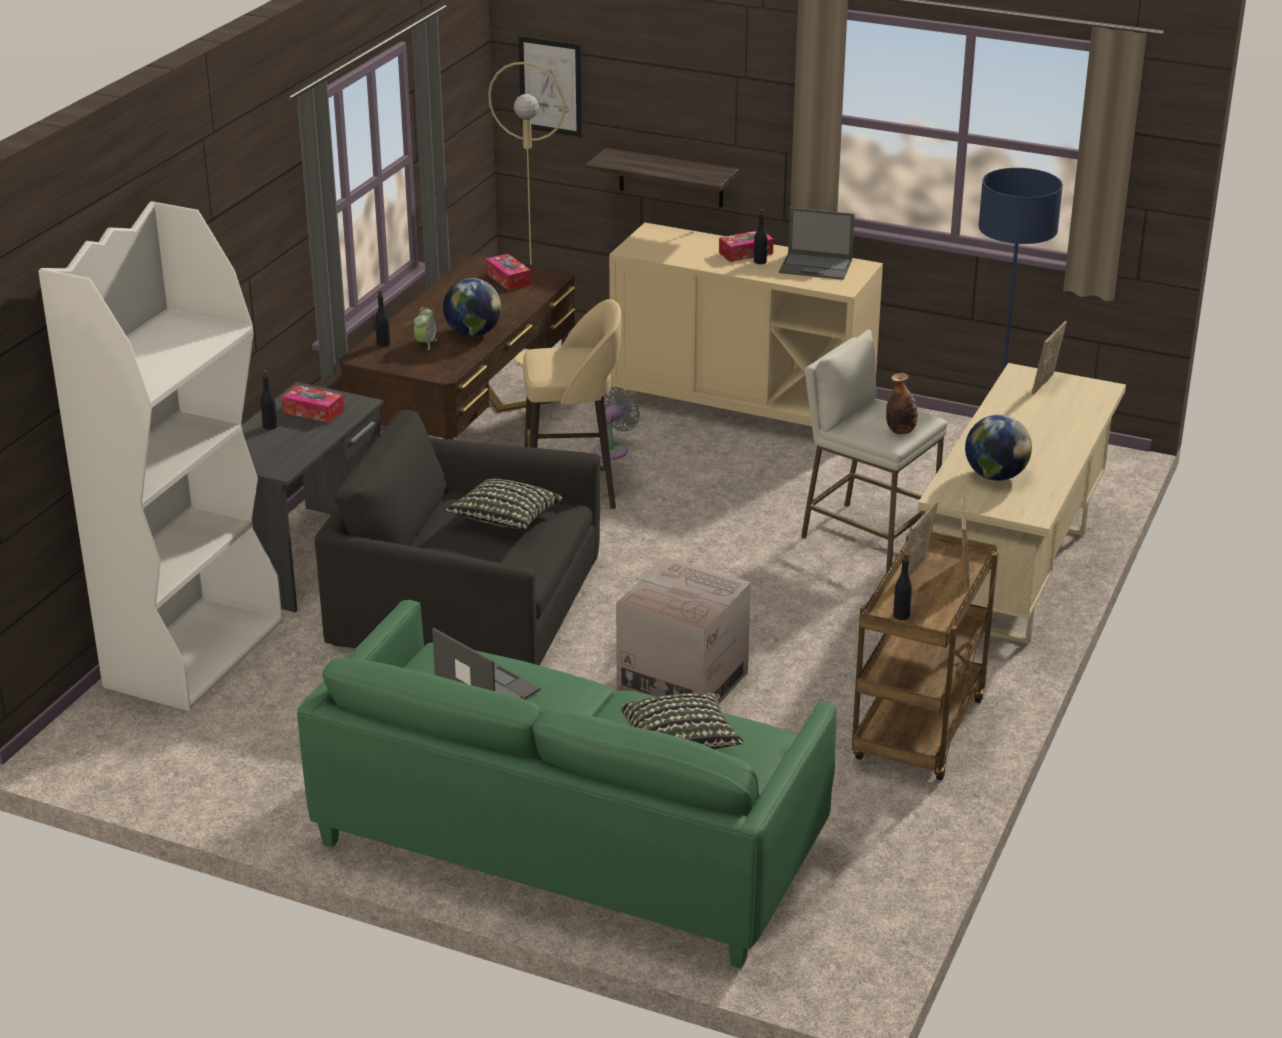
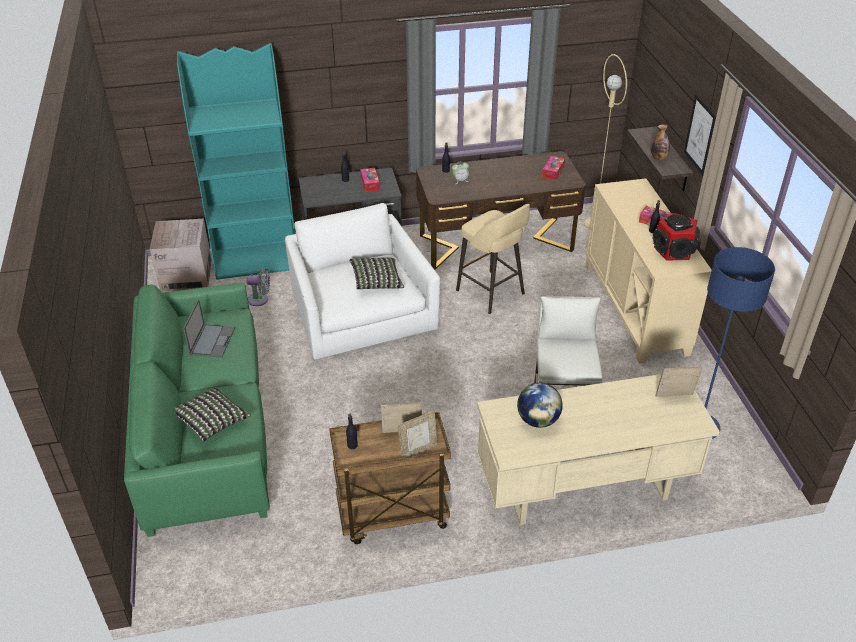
camera: 55 degrees right, 10 degrees up
(195, 653) = (257, 260): white bookcase -> turquoise bookcase
(466, 607) = (360, 311): black armchair -> white armchair
(473, 333) = (486, 188): globe -> none
(551, 86) = (647, 77): picture -> picture (700, 134)
(613, 449) = (542, 287): grey fan -> grey fan (260, 299)
(682, 682) = (361, 408): cardboard box -> cardboard box (186, 276)
(816, 266) = (674, 251): laptop -> speaker
(901, 431) = (563, 364): bottle -> bottle (659, 158)

